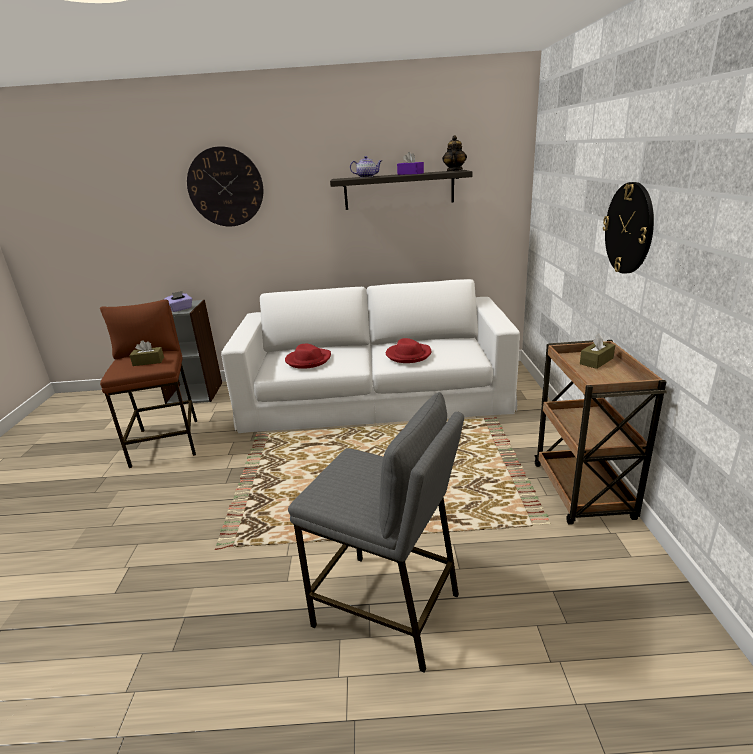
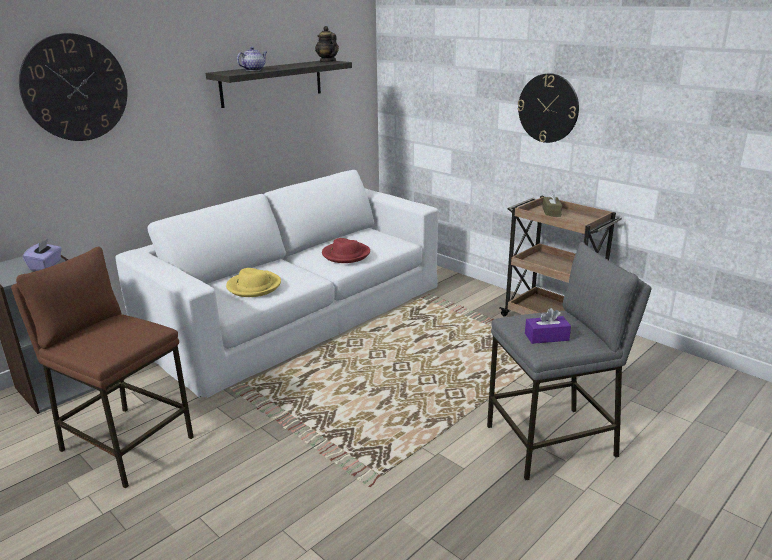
camera: 45 degrees left, 0 degrees up
(148, 362) = (123, 332): brown tissue box -> none
(308, 360) = (254, 286): red hat -> yellow hat
(410, 174) = (290, 65): purple tissue box -> purple tissue box (546, 337)

